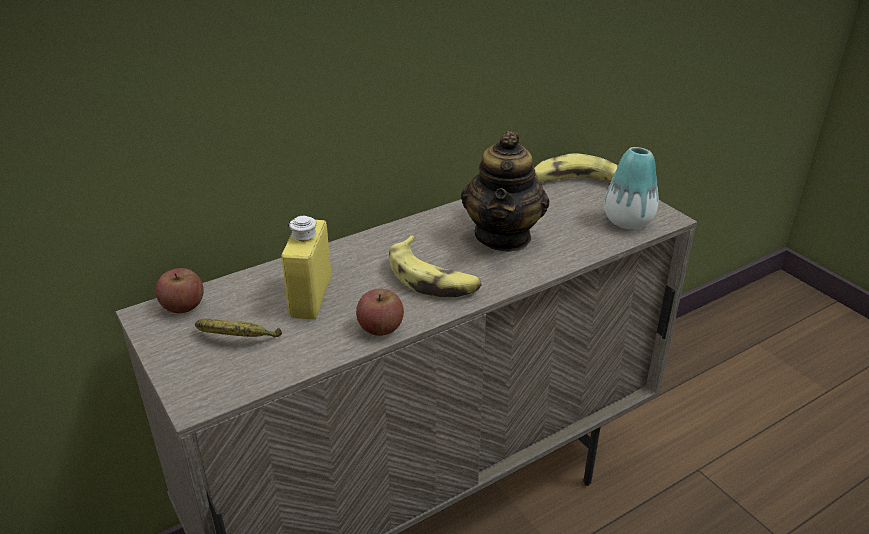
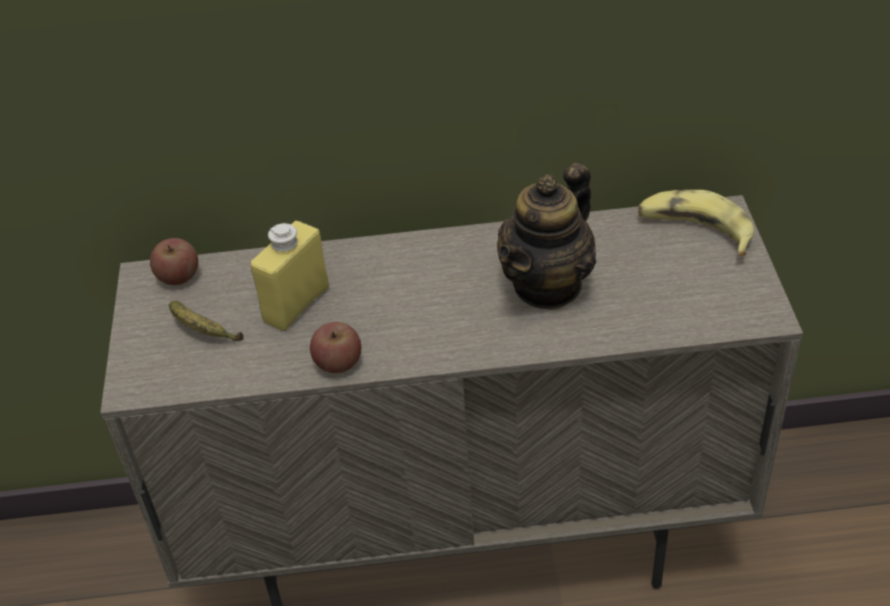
camera: 30 degrees right, 10 degrees up
(433, 278) = (431, 317): banana -> none
(628, 221) = (712, 307): vase -> none

